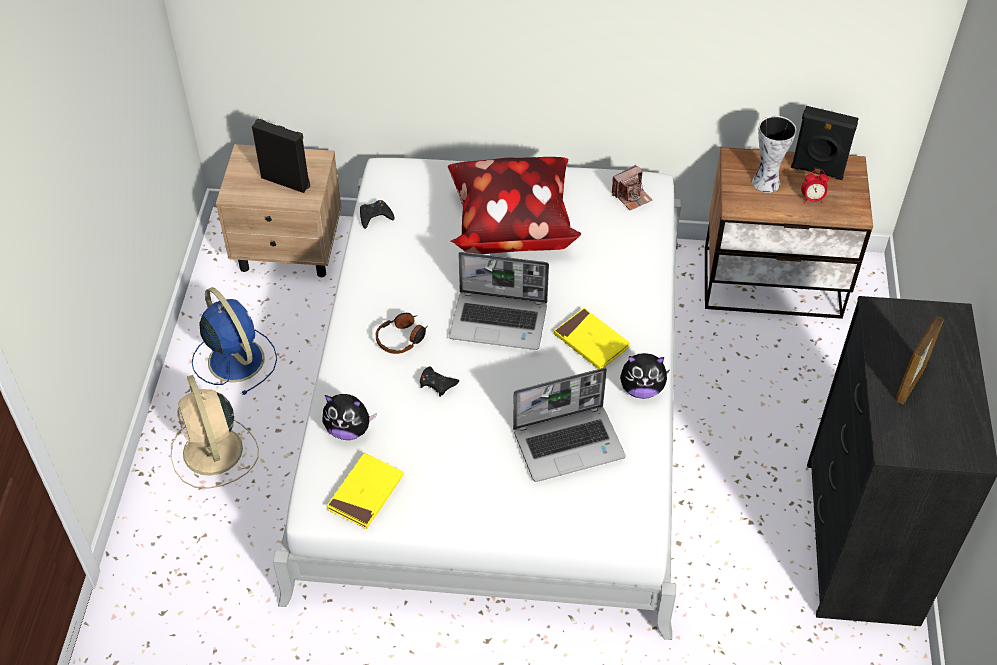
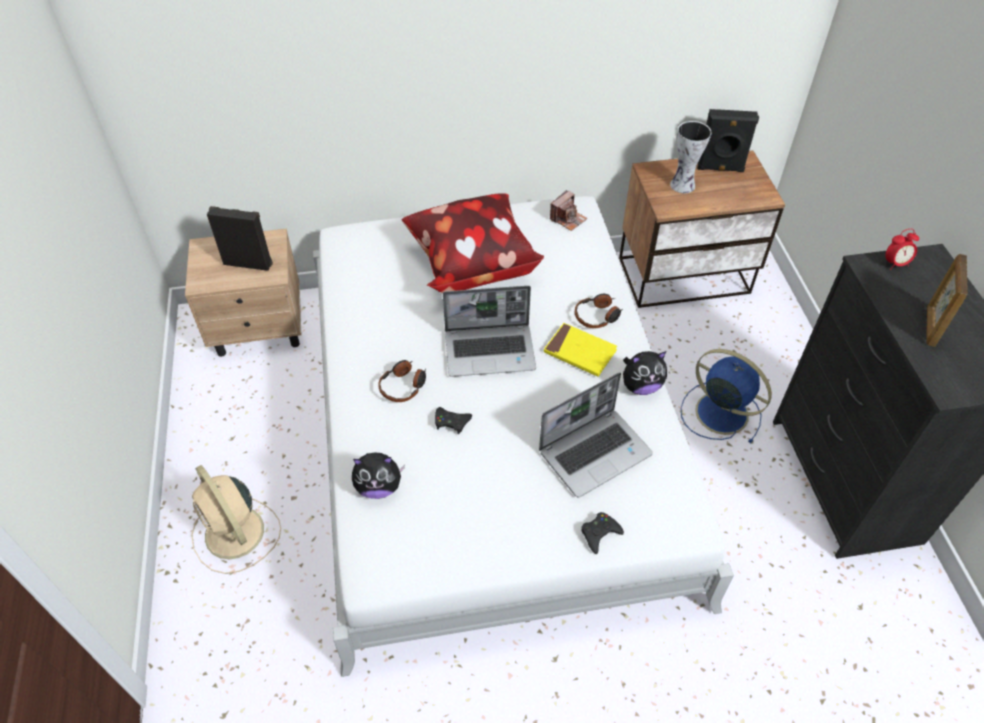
camera: 15 degrees left, 0 degrees up
(235, 358) = (233, 438): blue fan -> blue fan (719, 412)
(365, 493) = (416, 548): yellow book -> none
(375, 216) = (343, 279): black game controller -> black game controller (600, 533)
(624, 308) = (597, 316): none -> headphones
(812, 199) = (726, 191): alarm clock -> alarm clock (895, 264)

